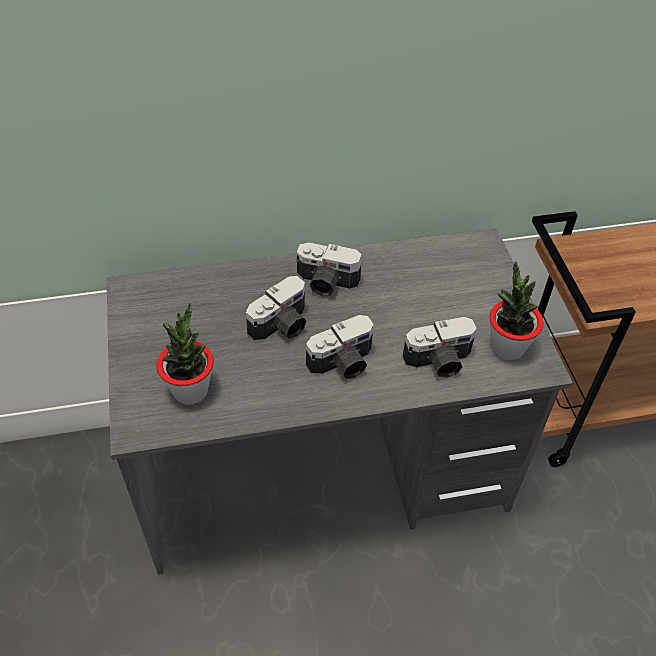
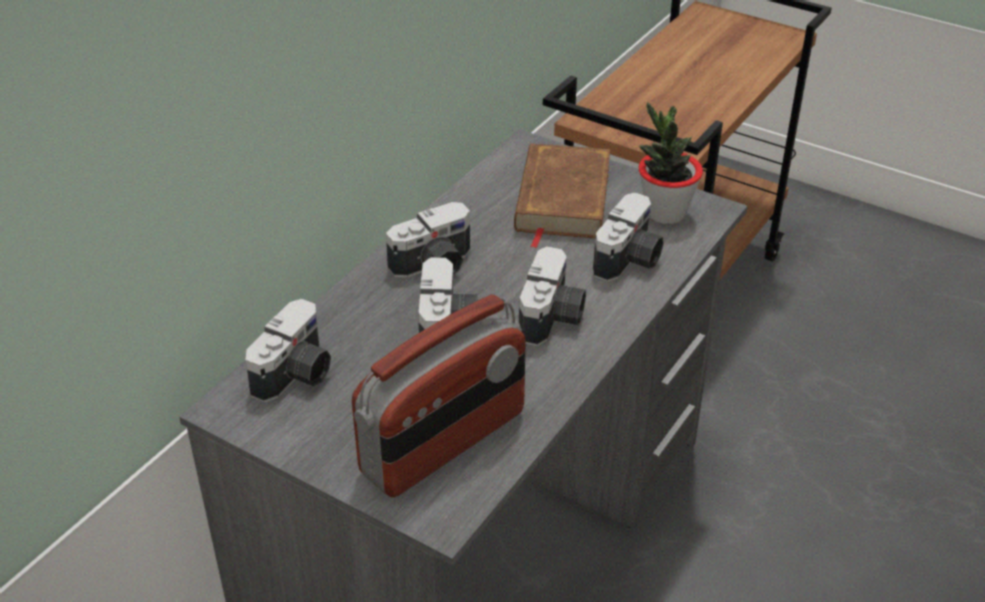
camera: 45 degrees left, 10 degrees down
(179, 296) = (297, 375): none -> camera
(190, 390) = (445, 443): potted plant -> radio
(455, 292) = (561, 199): none -> brown book

